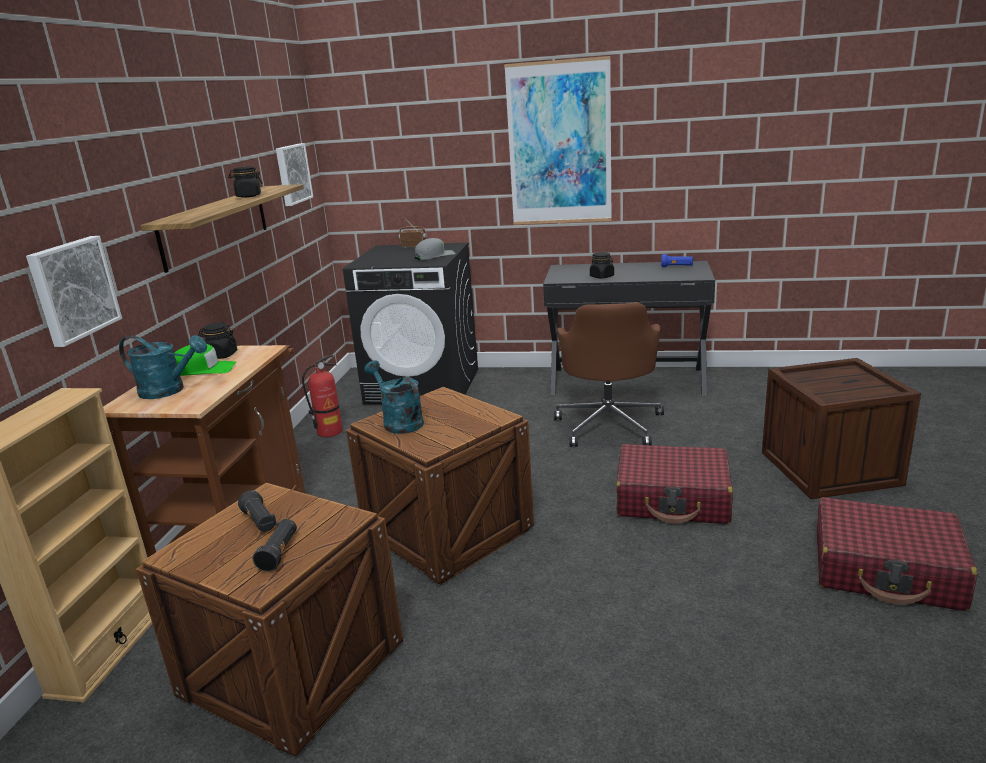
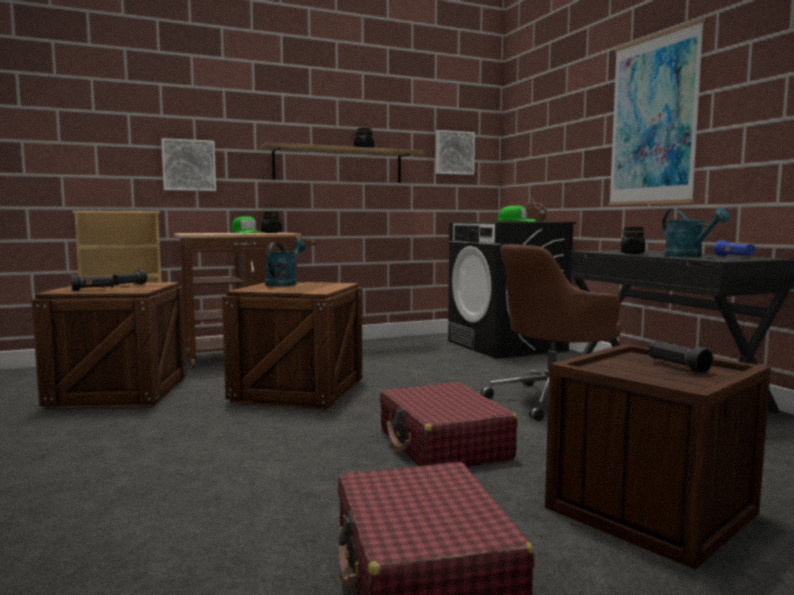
camera: 55 degrees right, 15 degrees down
(169, 391) = (209, 233): turquoise watering can -> turquoise watering can (688, 256)
(330, 432) = (396, 344): fire extinguisher -> none
(434, 256) = (516, 221): grey cap -> green cap
(833, 376) = (677, 367): none -> black flashlight

